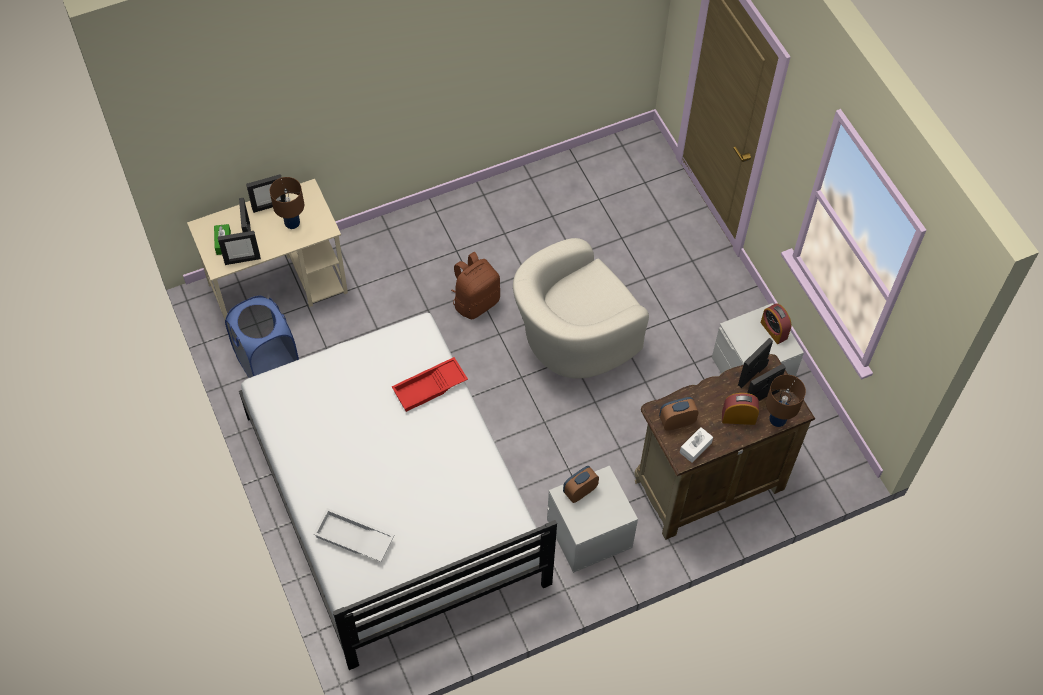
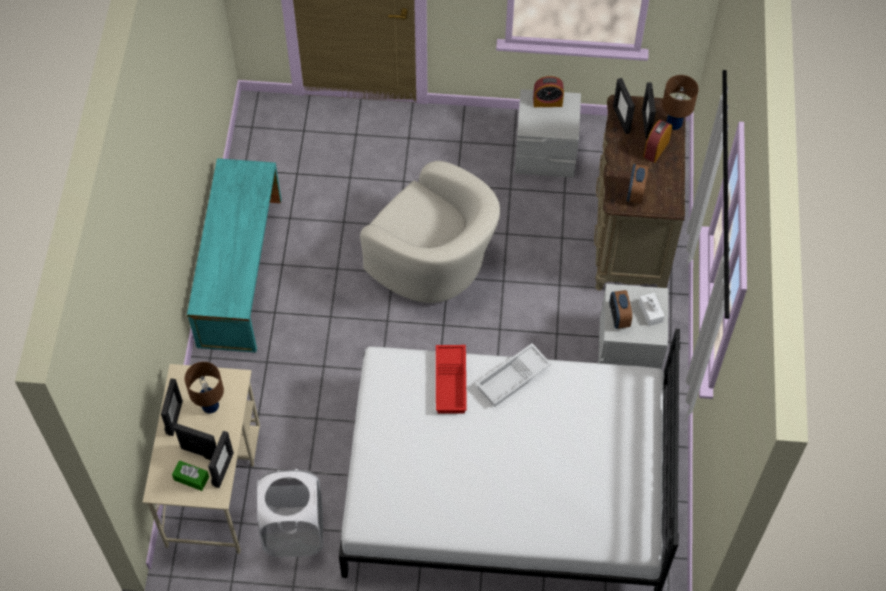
camera: 60 degrees left, 0 degrees up
(268, 364) = (294, 532): blue laundry basket -> white laundry basket
(353, 539) = (573, 516): white tray -> white tray (513, 379)
(476, 302) = (341, 323): brown backpack -> none
(479, 206) = (238, 270): none -> turquoise bench
(574, 341) = (432, 266): beige armchair -> beige armchair turned 45 degrees counterclockwise
(695, 447) = (667, 192): white tissue box -> white tissue box (650, 312)

